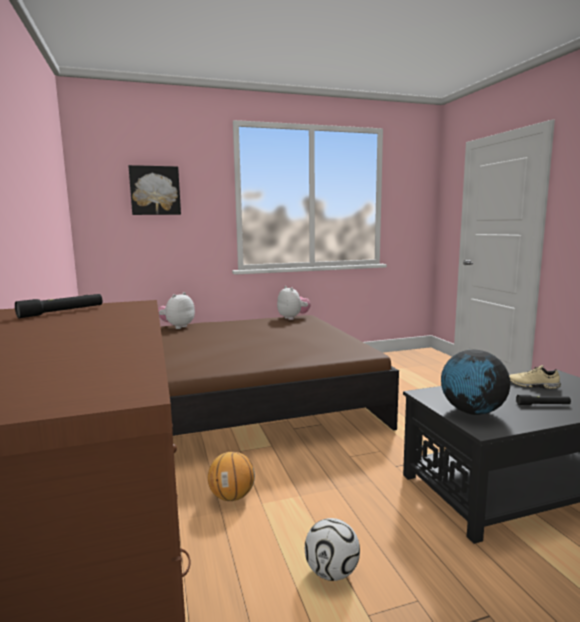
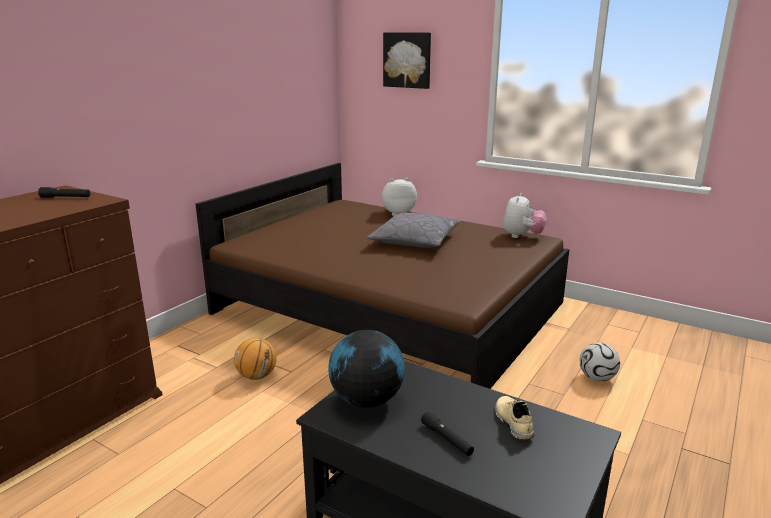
camera: 50 degrees right, 10 degrees up
(240, 336) = (414, 240): none -> grey pillow
(332, 572) = (207, 455): football -> football (597, 378)

